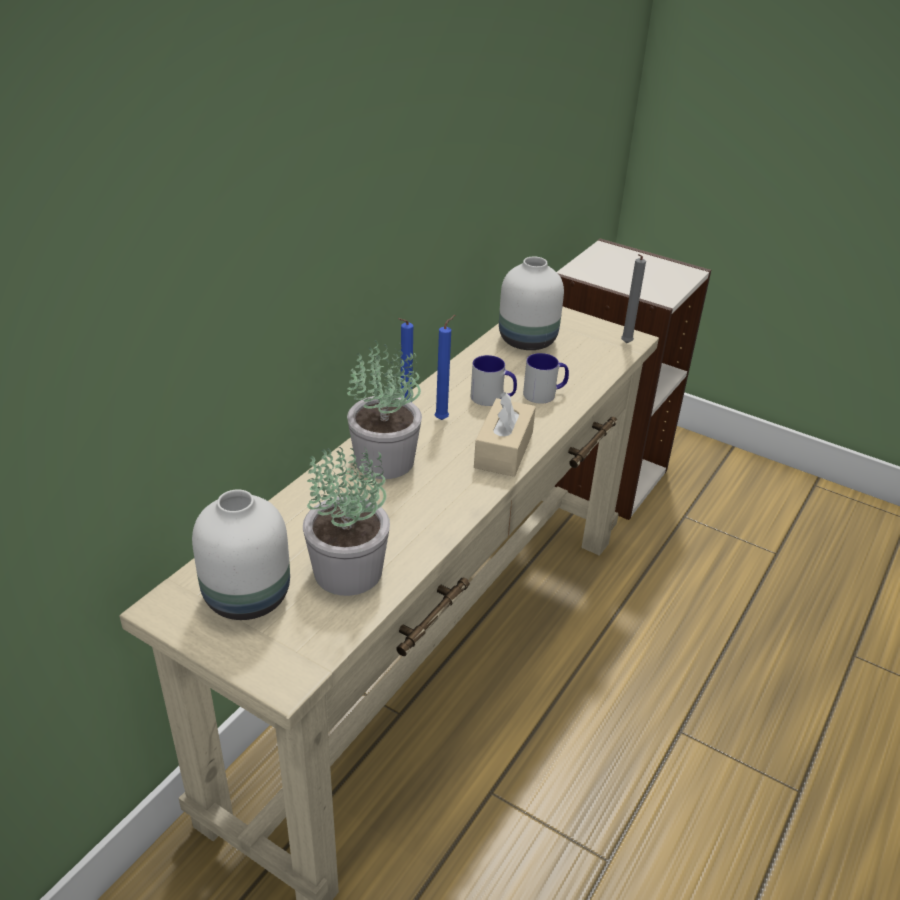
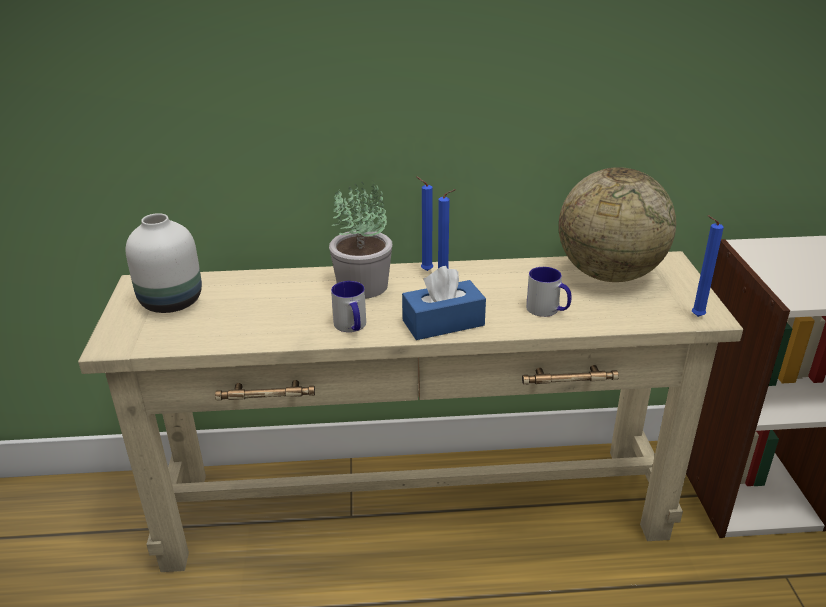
camera: 55 degrees right, 5 degrees down
(349, 572) = (229, 323): potted plant -> none
(492, 398) = (503, 292): mug -> mug (351, 327)
(503, 450) = (443, 323): beige tissue box -> blue tissue box
(527, 341) = (609, 274): white vase -> globe
(625, 344) = (695, 316): grey candle -> blue candle

